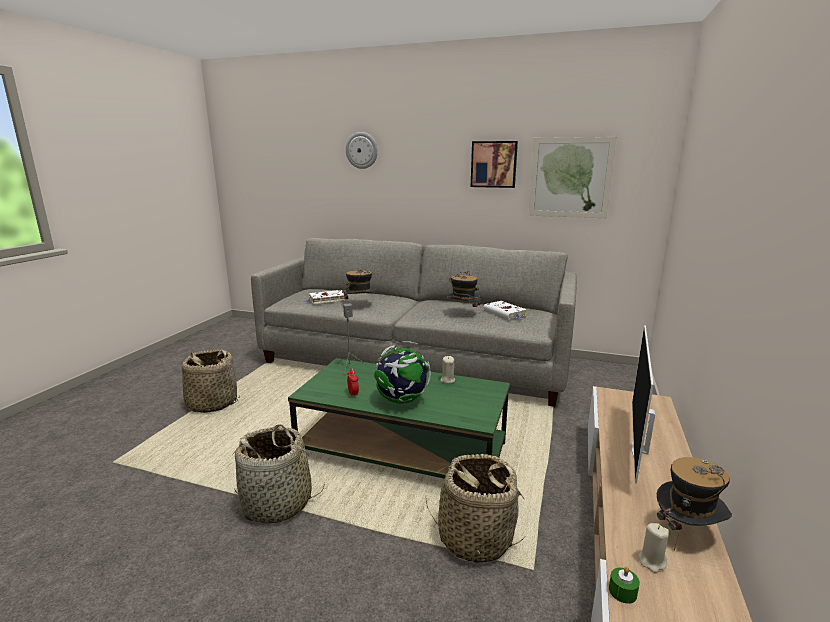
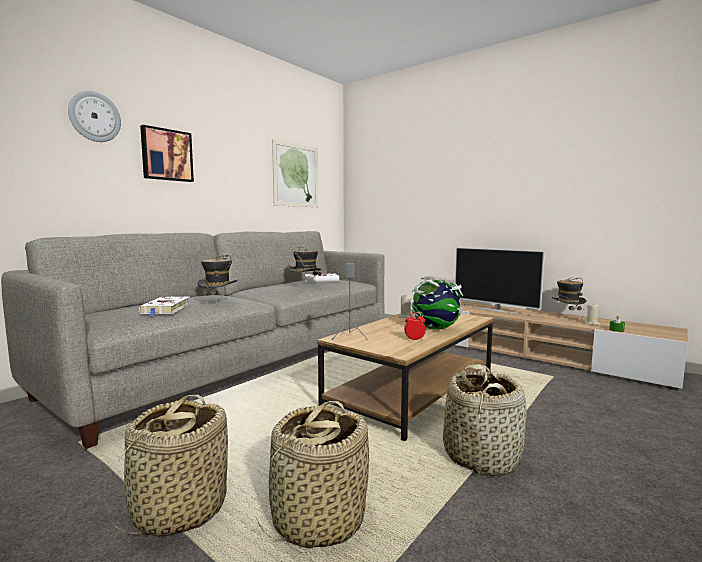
camera: 70 degrees left, 10 degrees down
(403, 451) = (412, 391): green coffee table -> brown coffee table
(475, 538) = (526, 385): basket -> basket (317, 519)
(494, 164) = (245, 157): picture -> picture (166, 155)

